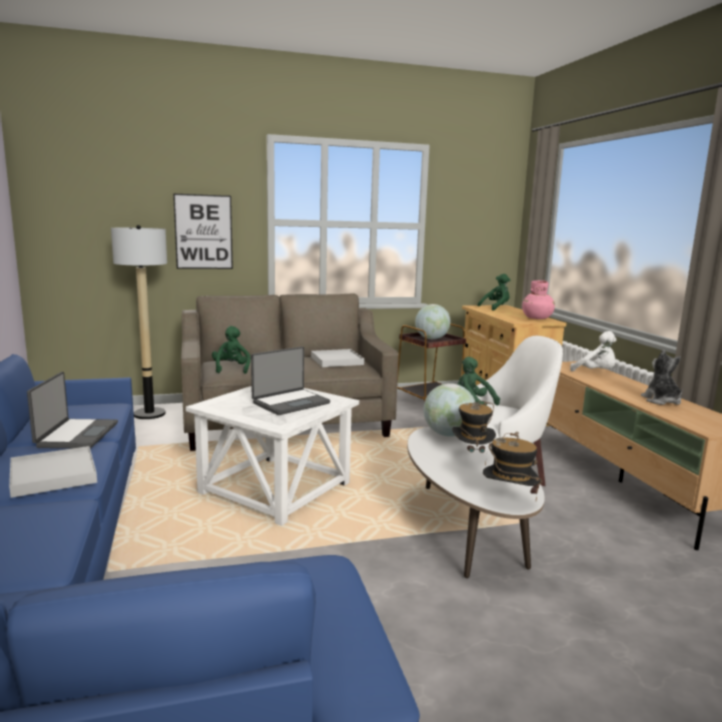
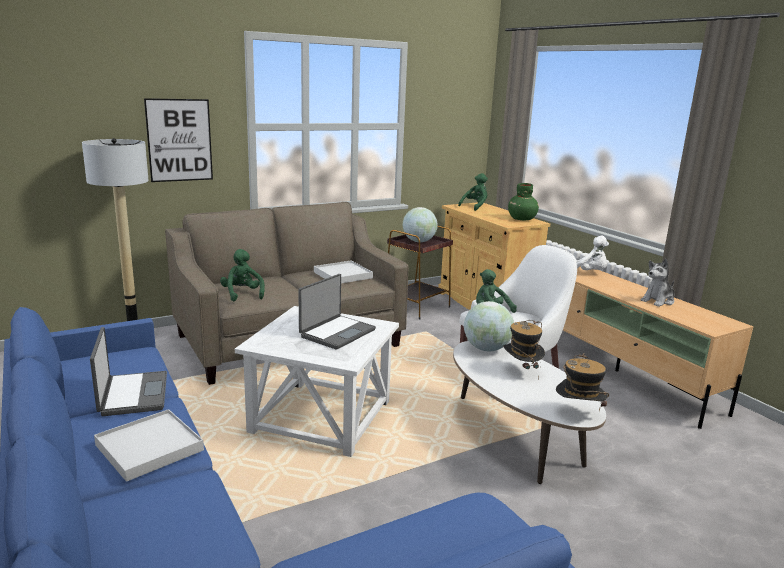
camera: 15 degrees left, 5 degrees up
(537, 318) = (522, 219): pink vase -> green vase
(661, 401) = (658, 301): plush toy -> plush toy turned 105 degrees counterclockwise

